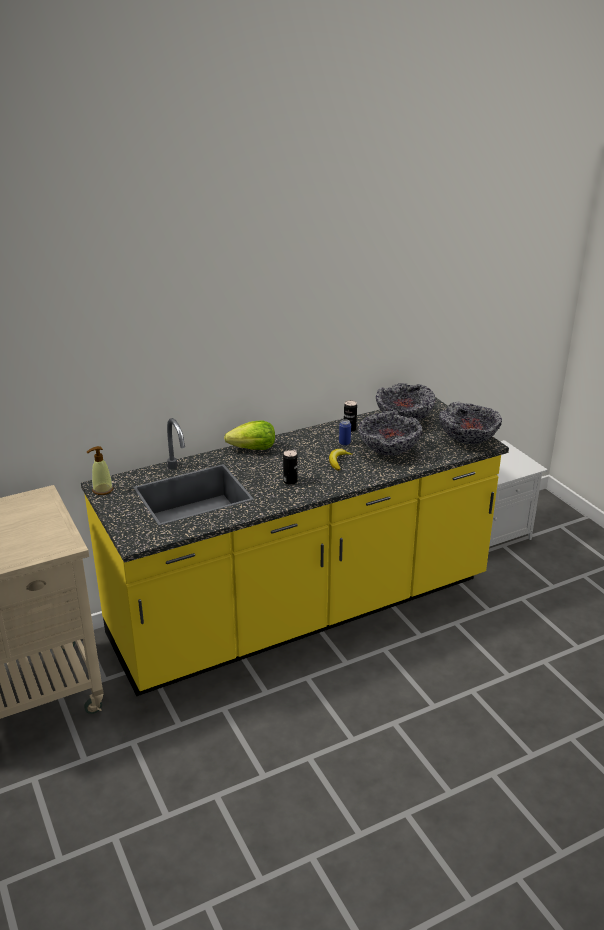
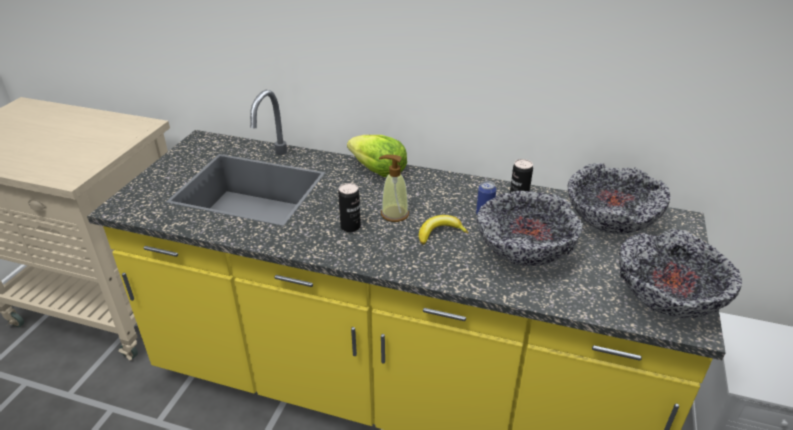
camera: 45 degrees right, 5 degrees up
(102, 490) = (194, 144): soap dispenser -> soap dispenser (394, 214)

